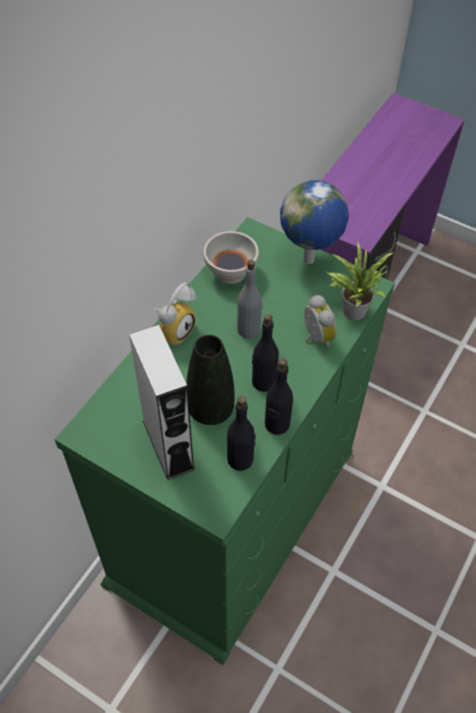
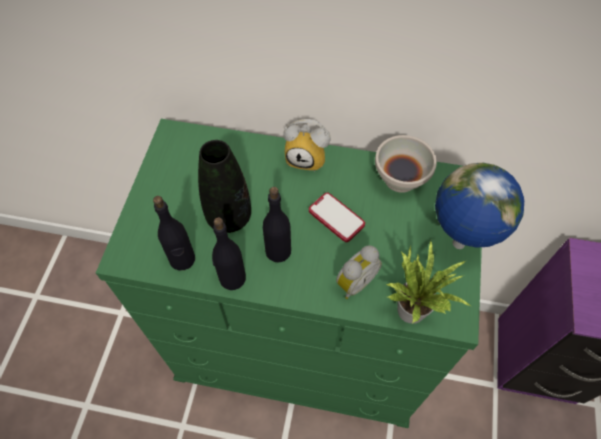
camera: 70 degrees right, 5 degrees up
(168, 445) = (179, 197): grey speaker -> none
(249, 329) = (336, 218): grey bottle -> phone

